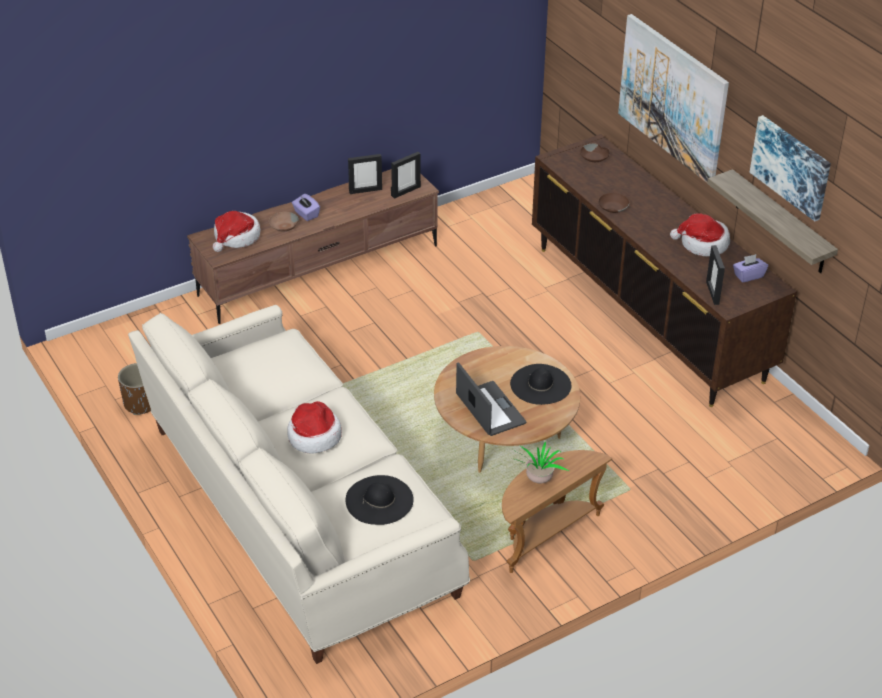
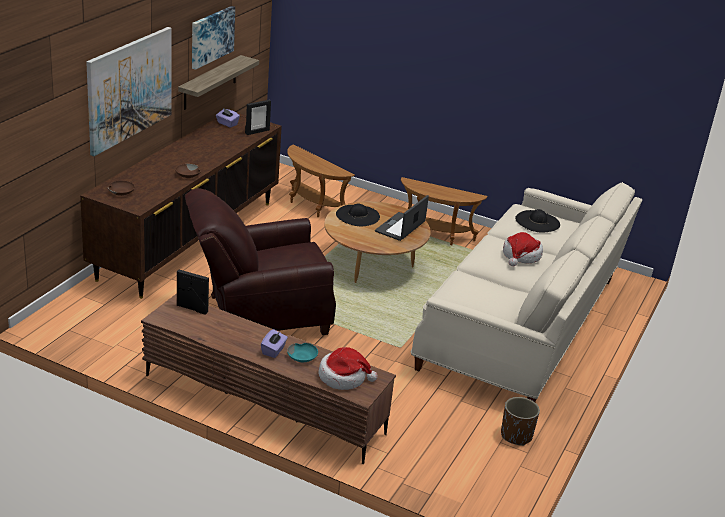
camera: 125 degrees left, 10 degrees down
(283, 226) = (302, 357): brown bowl -> turquoise bowl
(365, 190) = (208, 330): picture frame -> none
(461, 313) = (257, 315): none -> brown armchair
(538, 481) = (447, 193): potted plant -> none
(688, 445) = (312, 206): none -> brown side table
(702, 244) = (205, 140): hat -> none

